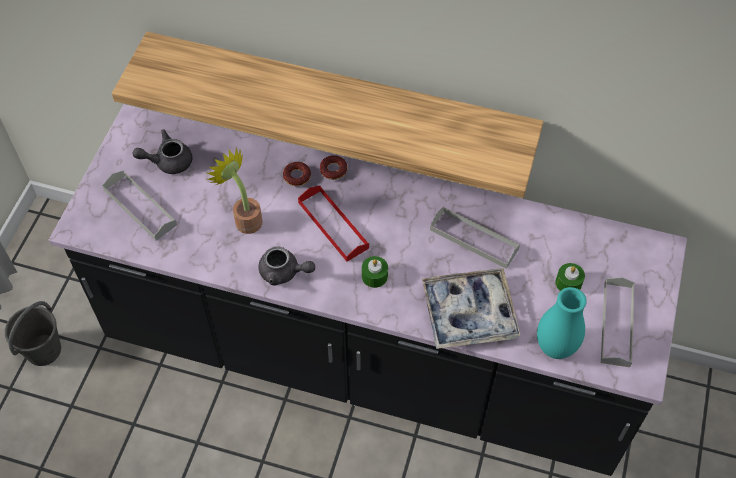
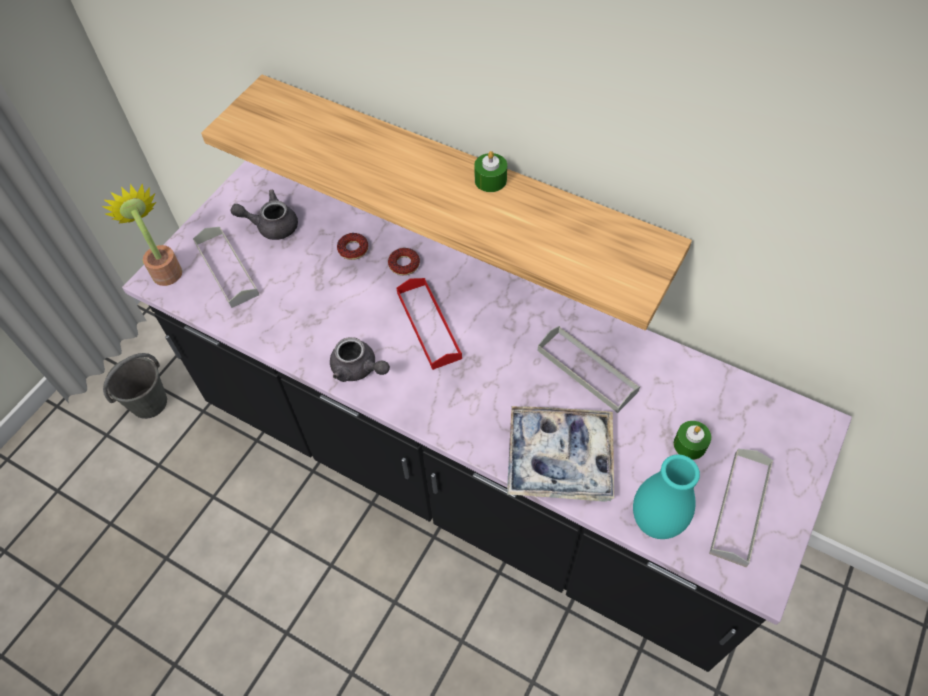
camera: 15 degrees right, 0 degrees up
(245, 219) = (333, 301): potted plant -> potted plant (164, 269)
(333, 170) = (446, 264): donut -> donut (353, 249)
(374, 276) = (459, 392): green candle -> green candle (490, 180)

